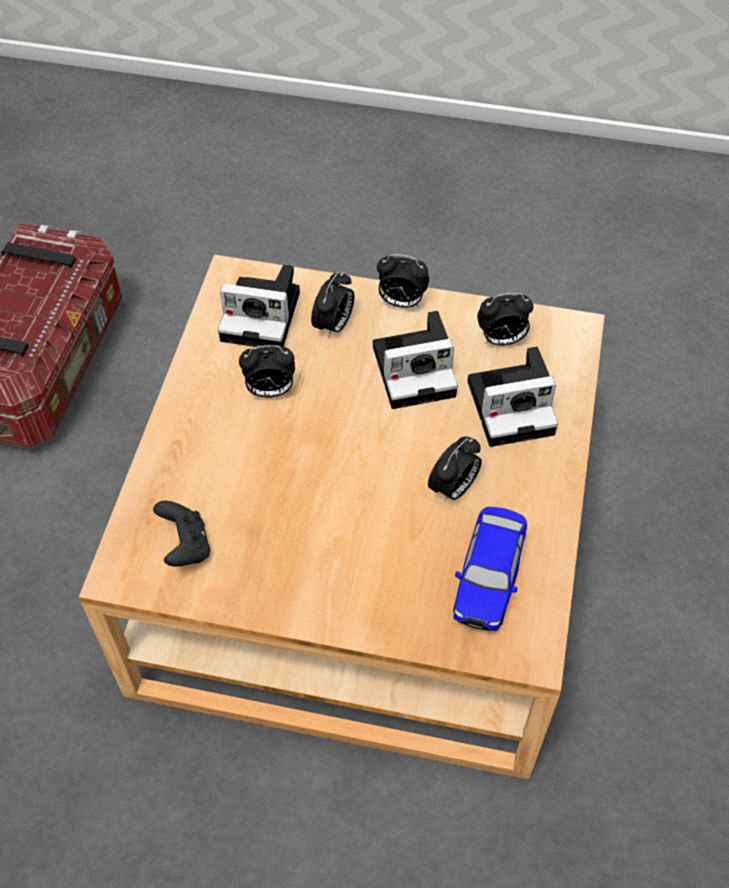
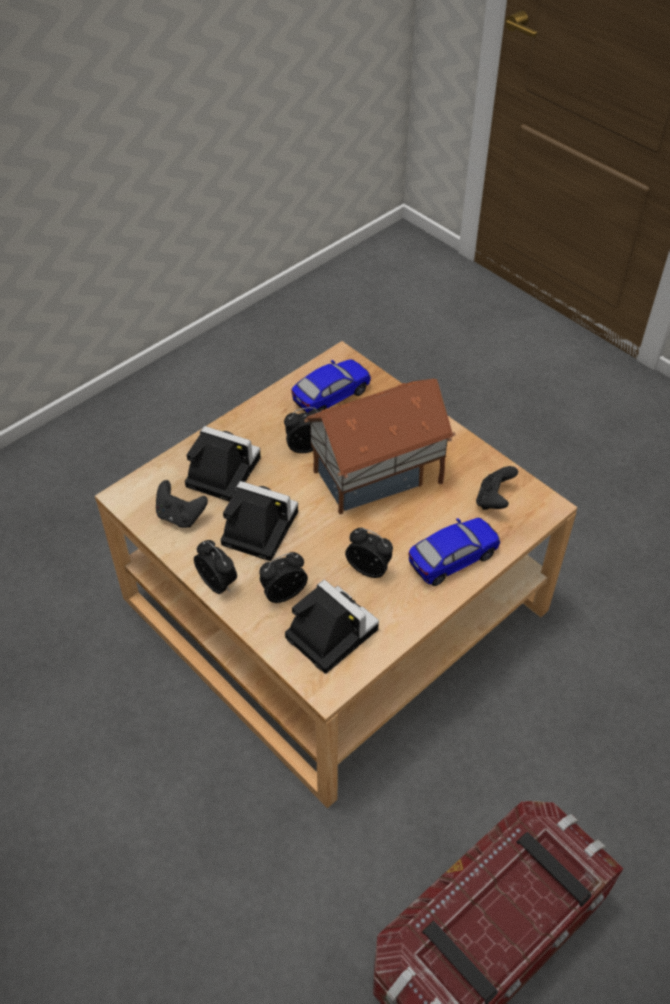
camera: 145 degrees left, 5 degrees down
(190, 448) = (453, 559): none -> toy car
(339, 497) = (378, 478): none -> toy house
(501, 340) = (180, 516): alarm clock -> black game controller

